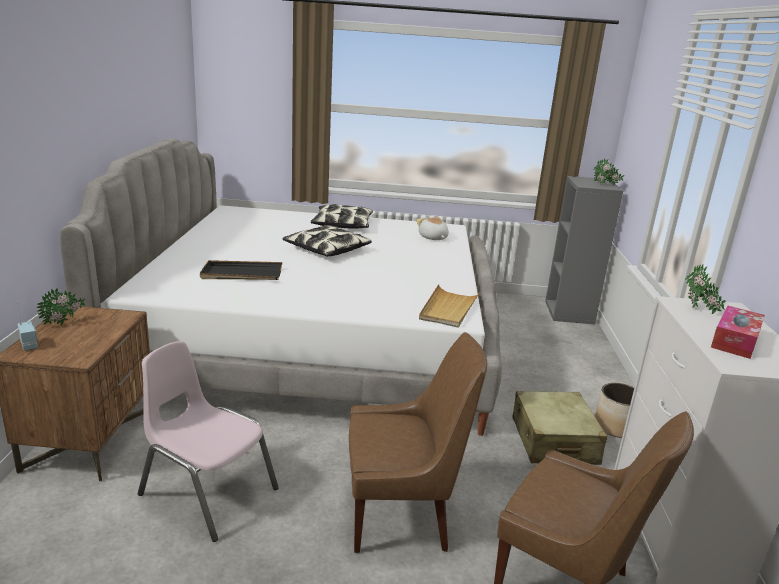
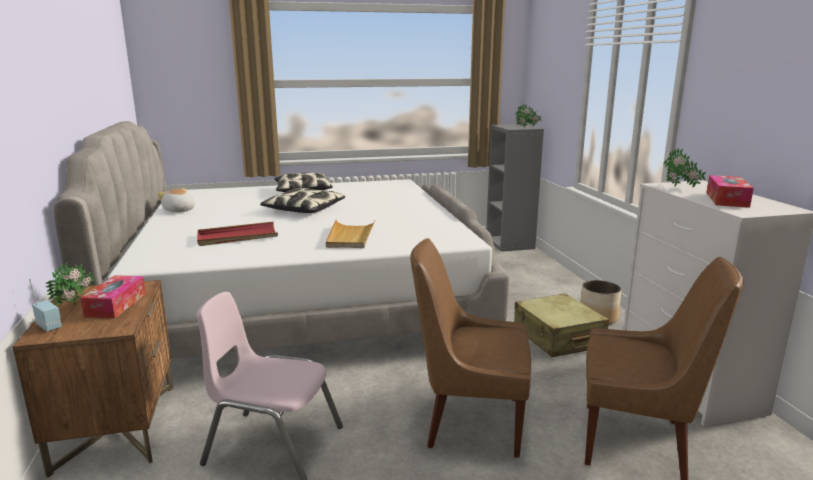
camera: 15 degrees left, 5 degrees down
(93, 333) = (116, 305): none -> tissue box
(241, 274) = (237, 237): black tray -> red tray
(402, 515) = (469, 421): brown chair -> brown chair turned 150 degrees counterclockwise
(433, 238) = (391, 190): plush toy -> plush toy (179, 210)
(448, 309) = (448, 235): beige tray -> beige tray (350, 236)

